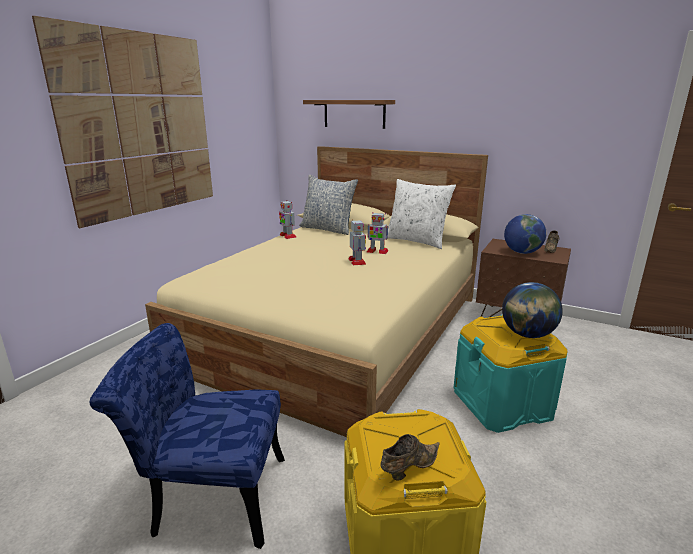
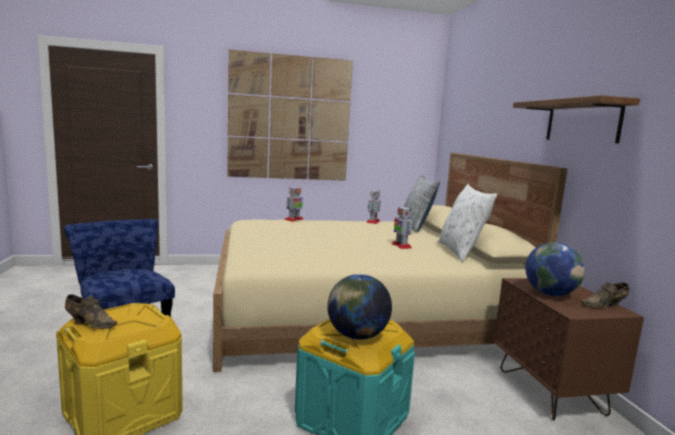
camera: 50 degrees right, 10 degrees down
(354, 114) = (480, 121): shelf -> shelf (582, 121)
(357, 261) = (361, 244): toy robot -> toy robot (294, 219)

